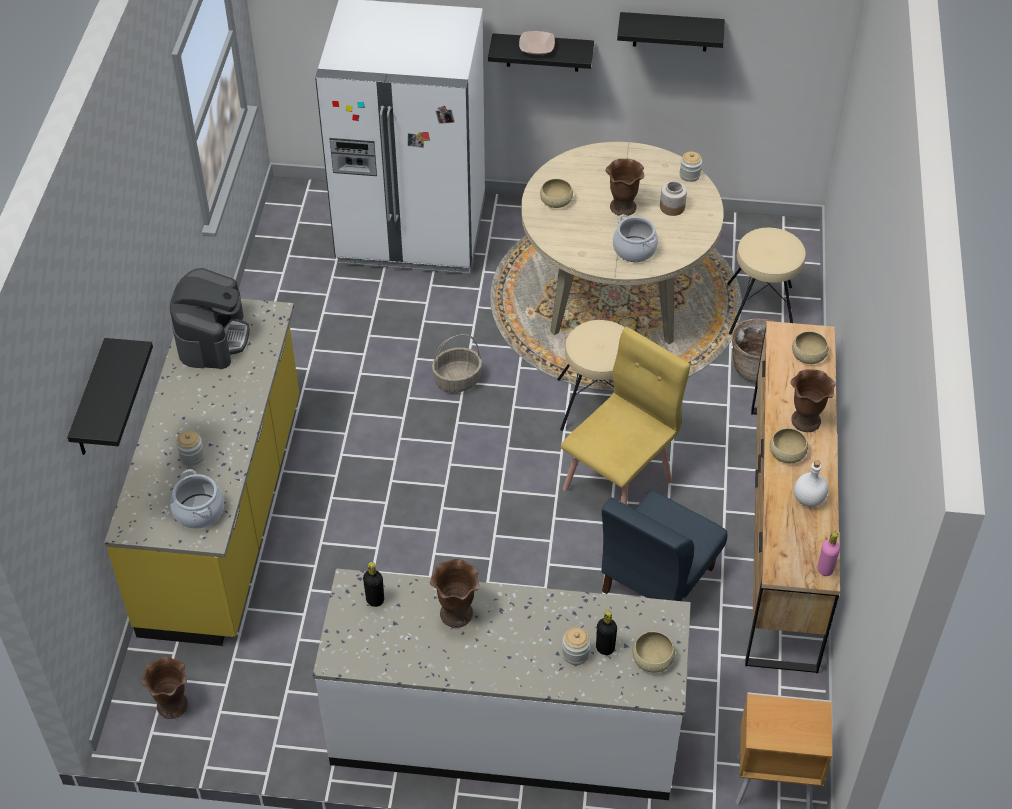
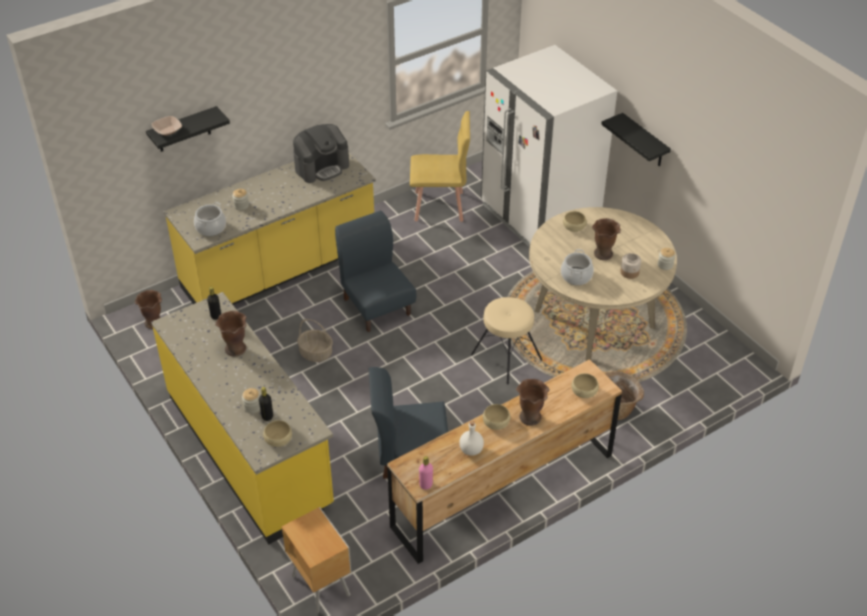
camera: 50 degrees right, 5 degrees down
(394, 462) = (377, 306): none -> blue chair
(457, 380) = (457, 295): basket -> basket (315, 353)
(504, 730) = (250, 450): white counter -> yellow counter
(536, 48) = (633, 133): bowl -> bowl (167, 130)
(618, 484) = (459, 400): yellow chair -> yellow chair (439, 206)
(670, 31) = (710, 167): black shelf -> none
(761, 310) = (663, 385): beige stool -> none

